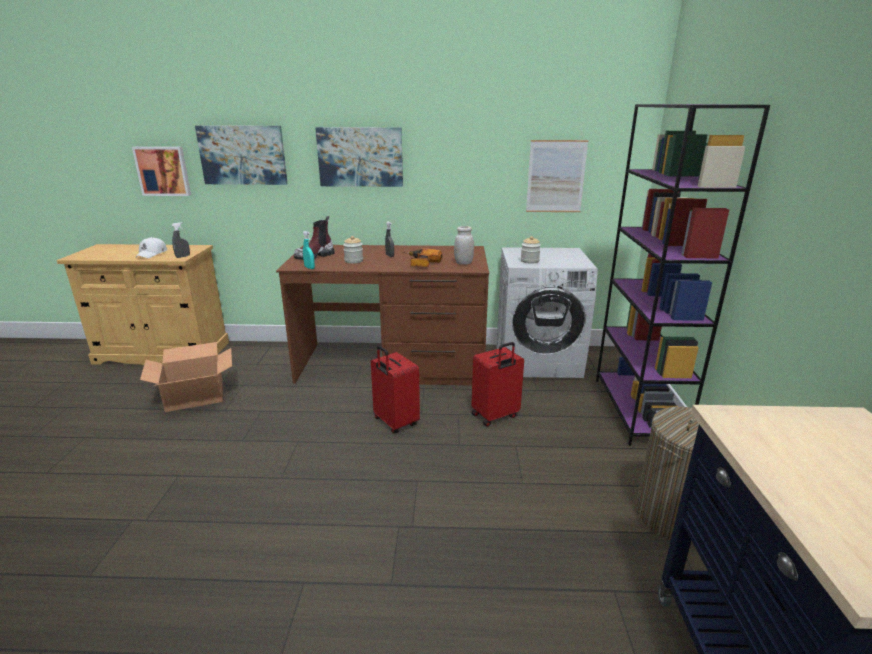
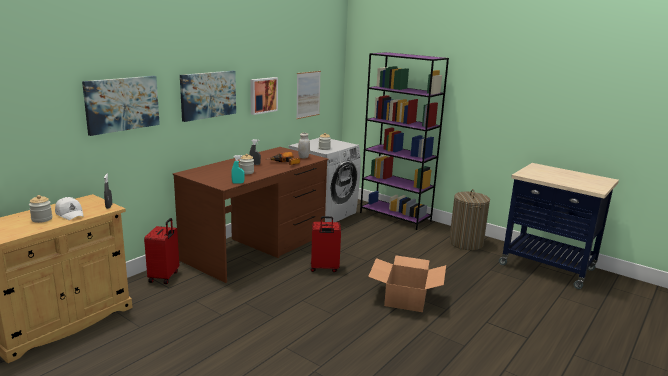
camera: 55 degrees left, 5 degrees down
(132, 252) = (42, 219): none -> jar
(163, 171) = (44, 129): picture -> picture (263, 95)
(195, 395) = (177, 321): cardboard box -> cardboard box (405, 298)
(315, 256) = (212, 176): boot -> none
(495, 416) = (356, 244): red suitcase -> red suitcase (164, 277)

